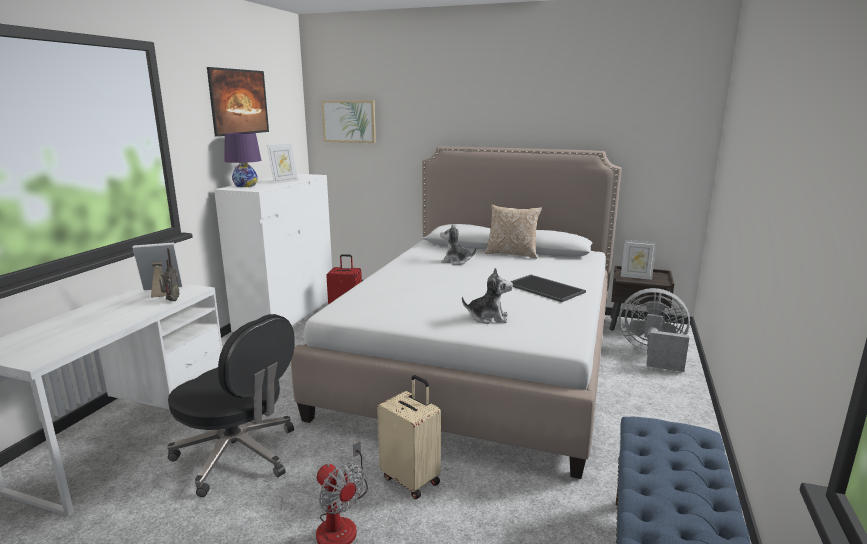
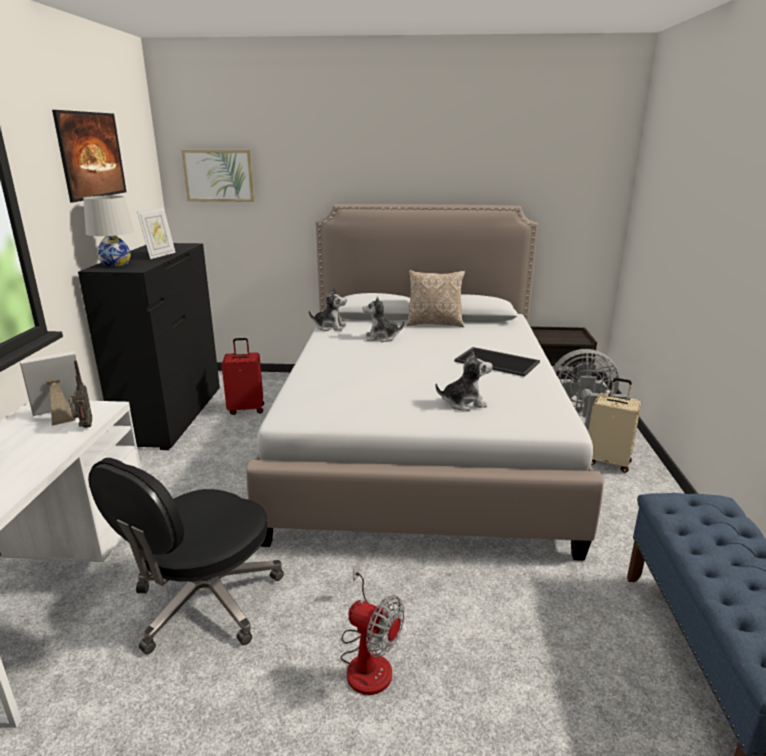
camera: 15 degrees left, 5 degrees up
(239, 455) = (204, 602): black office chair -> black office chair turned 105 degrees clockwise
(245, 185) = (115, 264): purple table lamp -> white table lamp
(286, 315) = (172, 416): white dresser -> black dresser
(411, 479) = (418, 593): beige suitcase -> beige suitcase (608, 461)
(418, 250) = (330, 327): none -> plush toy
(636, 277) = (556, 337): picture frame -> none

